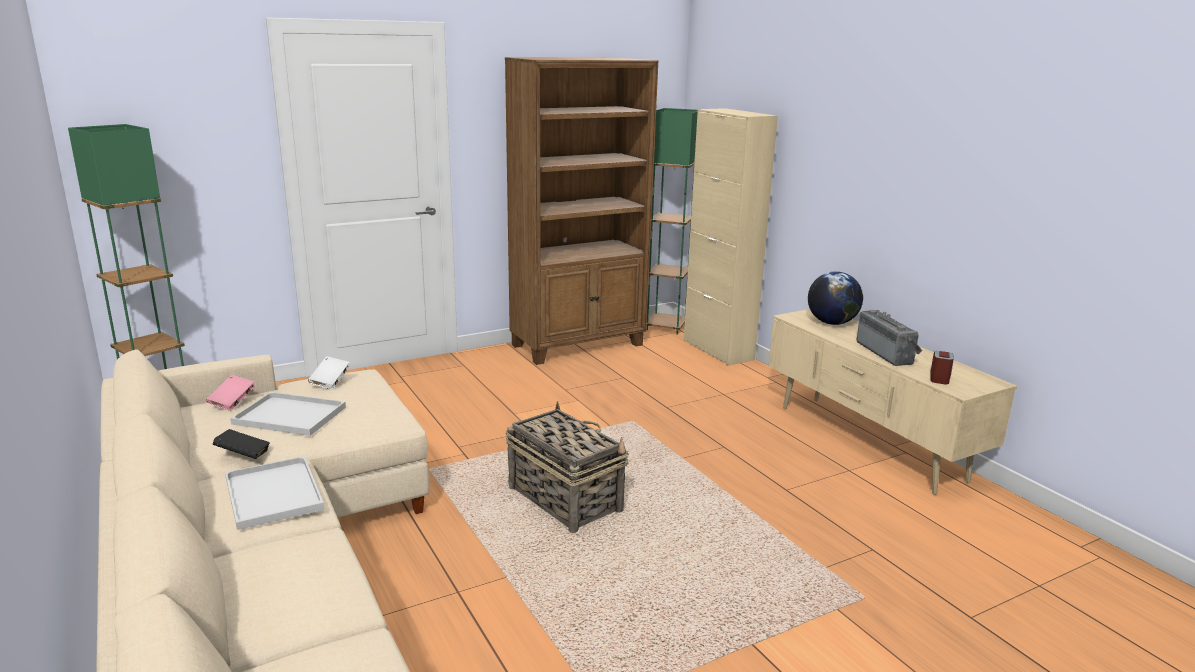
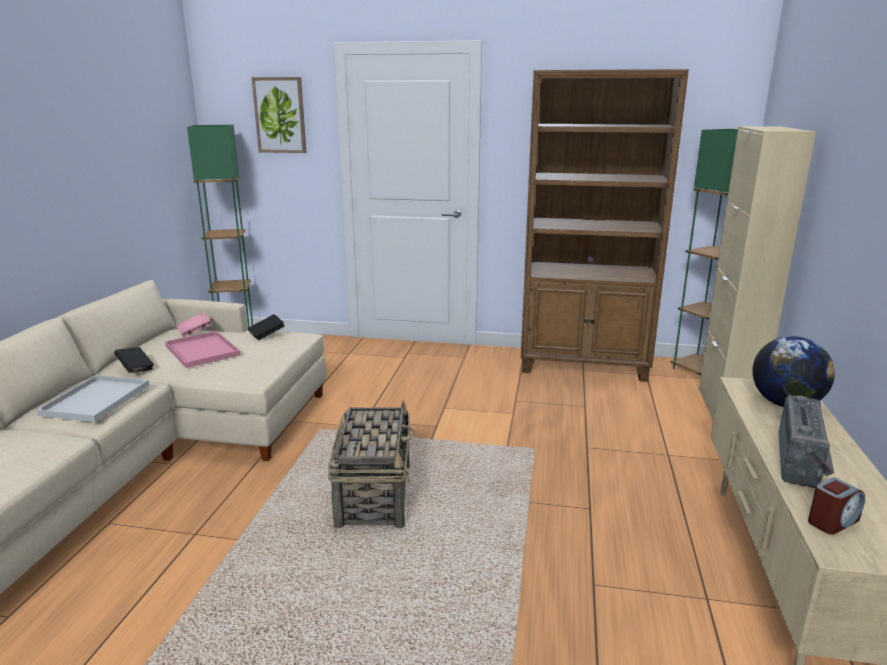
camera: 40 degrees right, 0 degrees up
(192, 108) = (280, 115): none -> picture
(287, 416) = (201, 350): white tray -> pink tray
(330, 382) = (267, 335): white book -> black book

